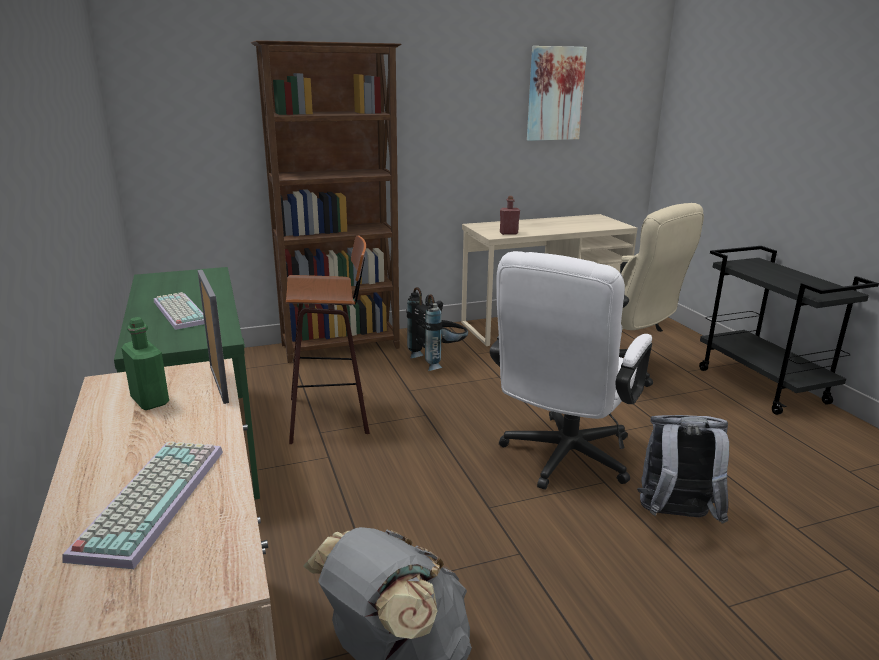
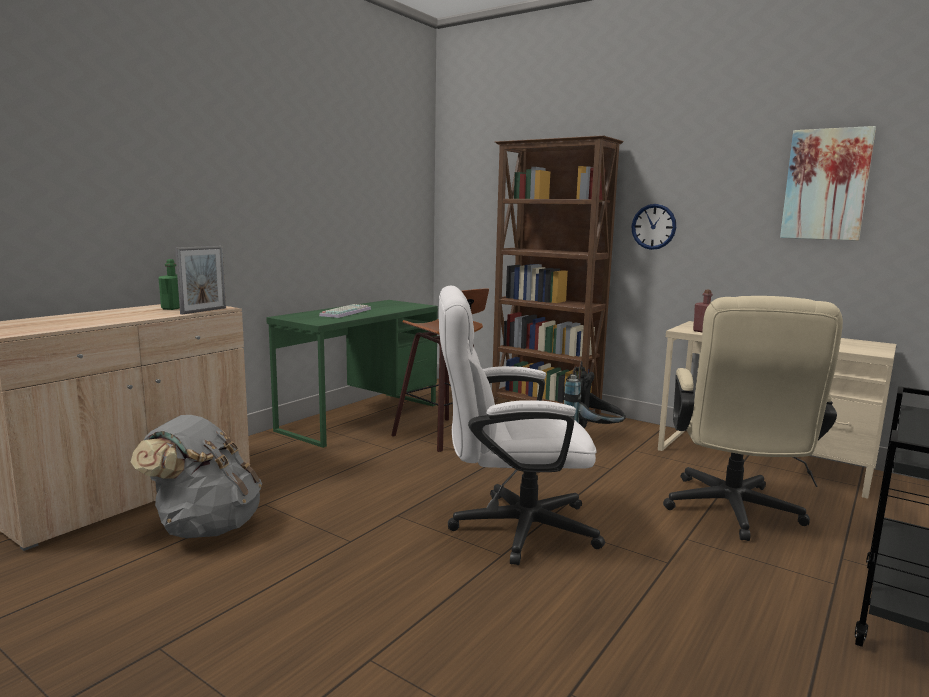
camera: 55 degrees right, 10 degrees down
(150, 498) = (74, 320): keyboard -> none
(421, 136) = (653, 226): none -> wall clock
(675, 517) = (489, 604): grey backpack -> none

